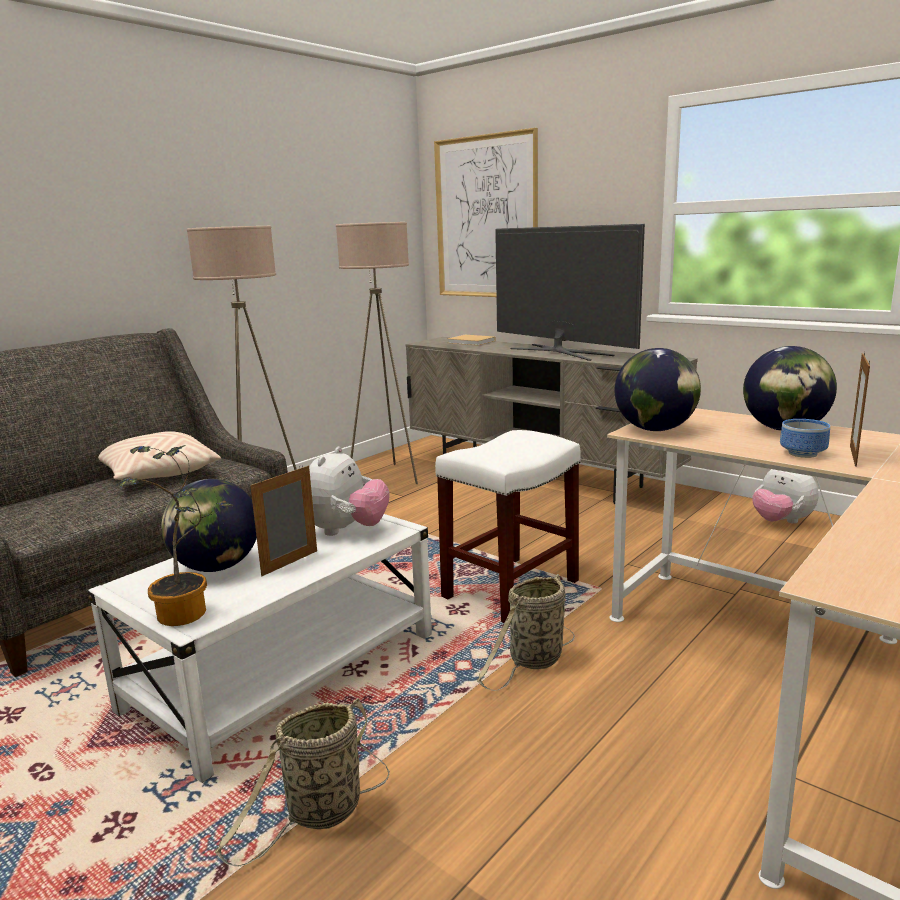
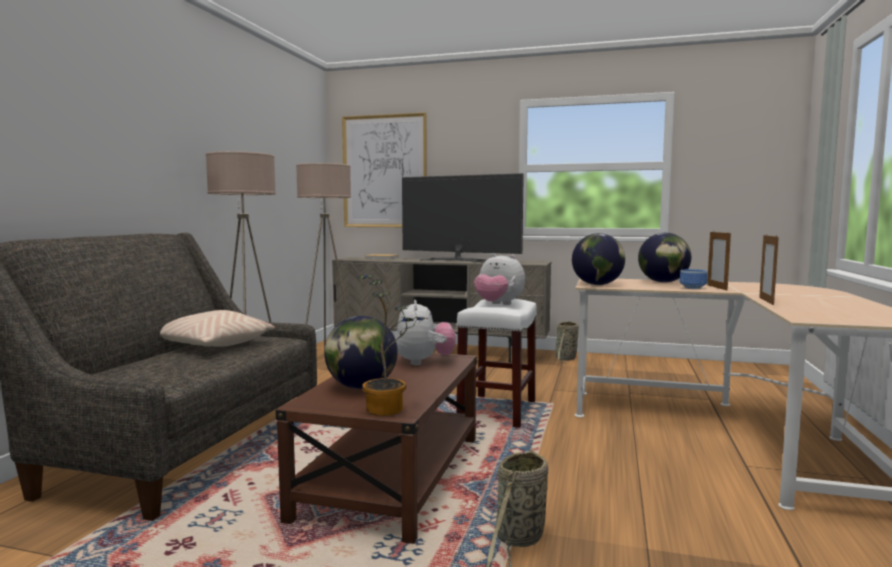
camera: 25 degrees left, 10 degrees down
(284, 671) = (393, 476): white coffee table -> brown coffee table
(290, 563) = (414, 379): picture frame -> picture frame (766, 301)
(533, 661) = (556, 442): basket -> basket (565, 359)
(781, 522) = (615, 361): plush toy -> plush toy (498, 305)

